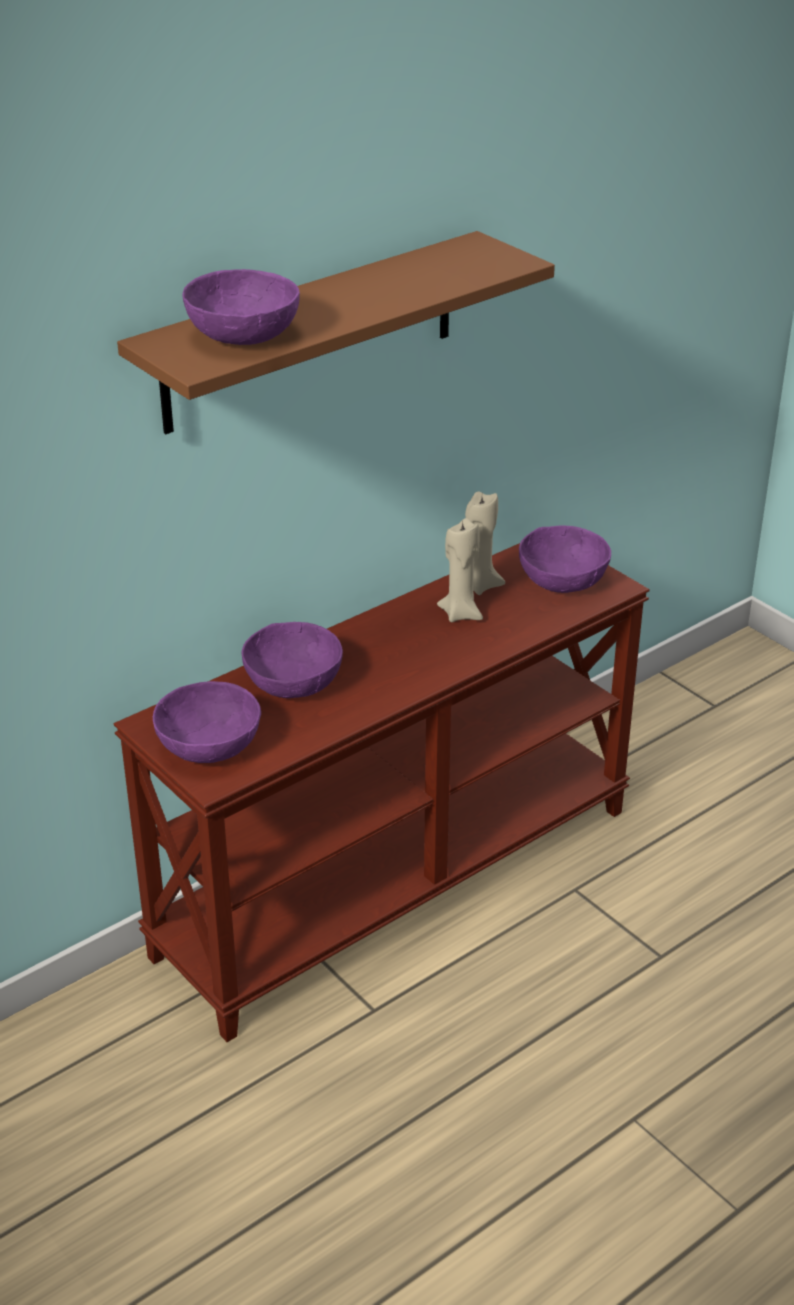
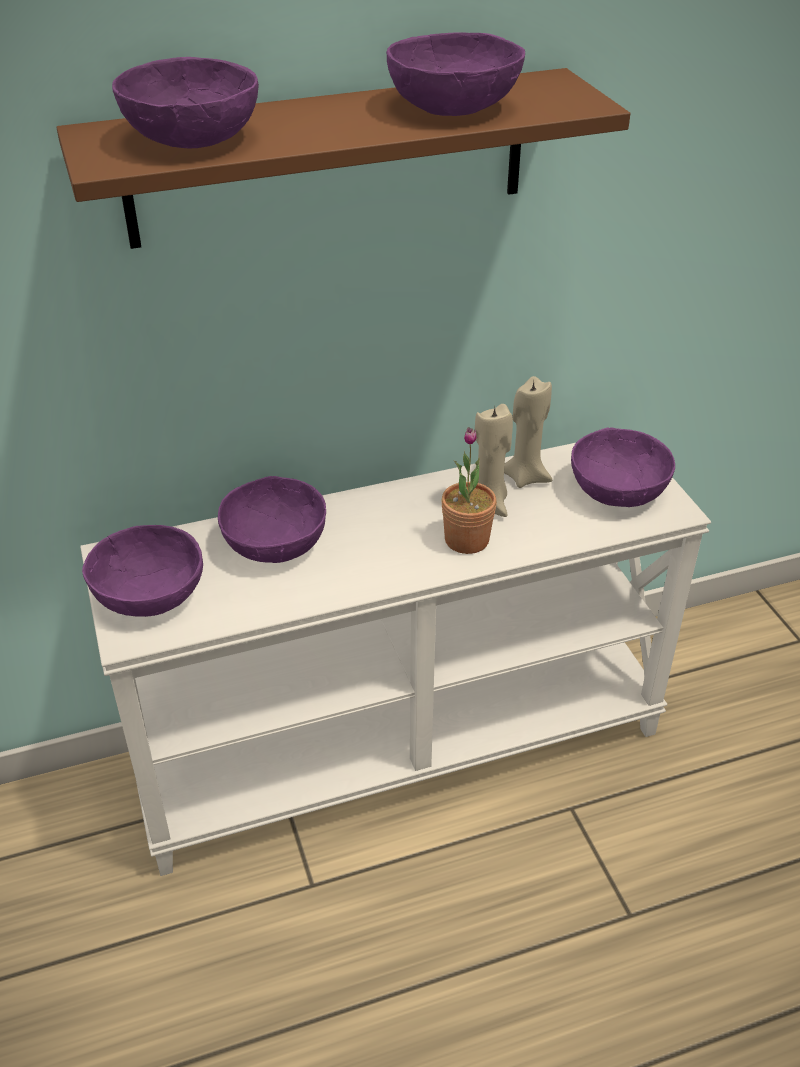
camera: 20 degrees right, 5 degrees up
(396, 879) = (400, 745): brown console table -> white console table
(420, 279) = (454, 107): none -> purple bowl
(458, 645) = (466, 540): none -> potted plant

